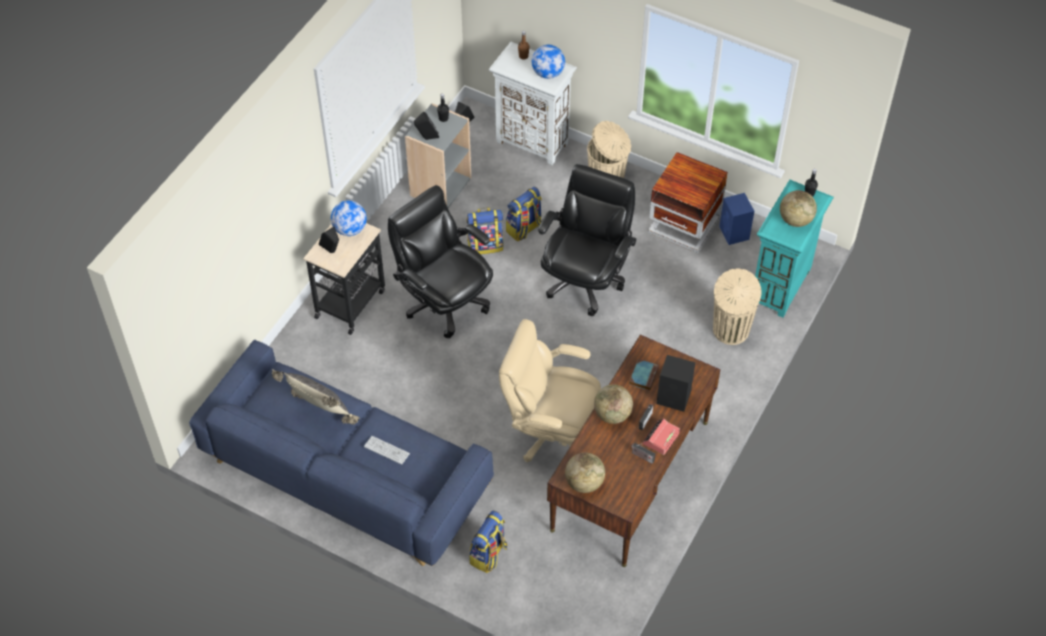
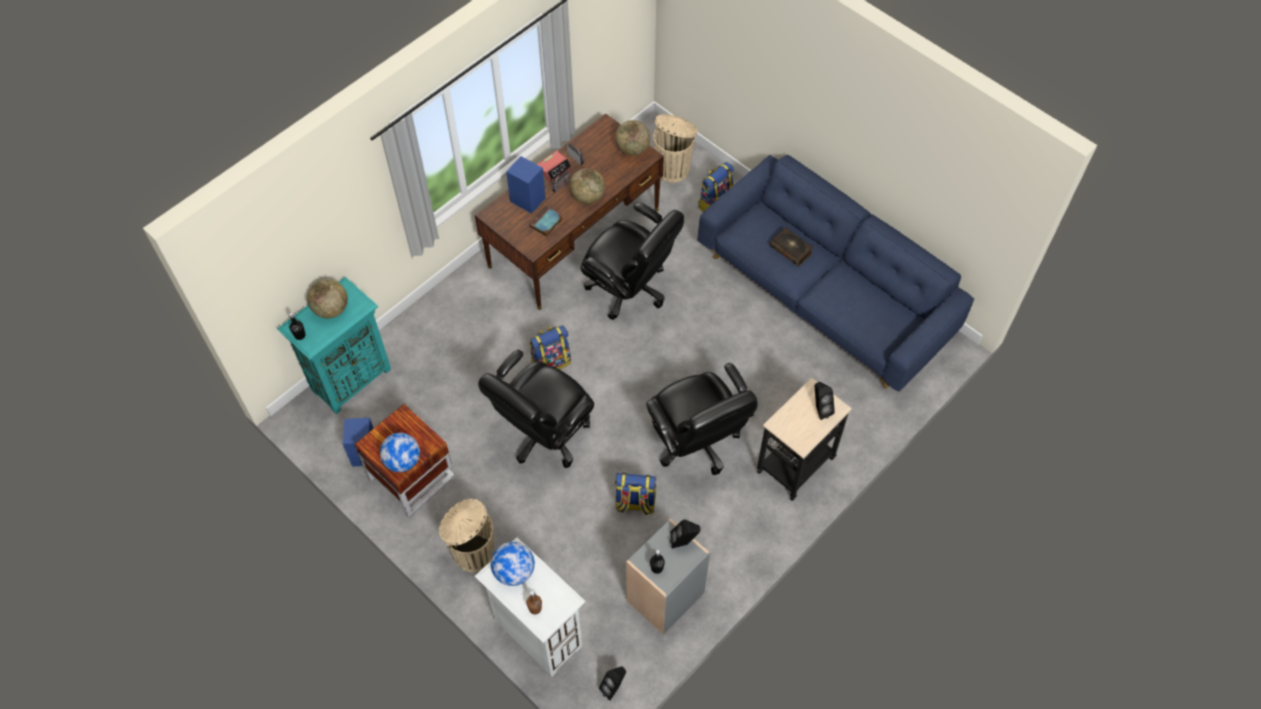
camera: 165 degrees left, 5 degrees up
(318, 418) = (850, 292): pillow -> none
(350, 229) = (796, 431): globe -> globe (403, 461)
(387, 450) = (791, 250): keyboard -> book
(524, 229) = (586, 513): backpack -> backpack (551, 361)
(550, 430) = (630, 291): beige office chair -> black office chair
(674, 397) = (527, 199): black speaker -> blue speaker
(730, 331) = (424, 346): beige trash can -> beige trash can (673, 168)

